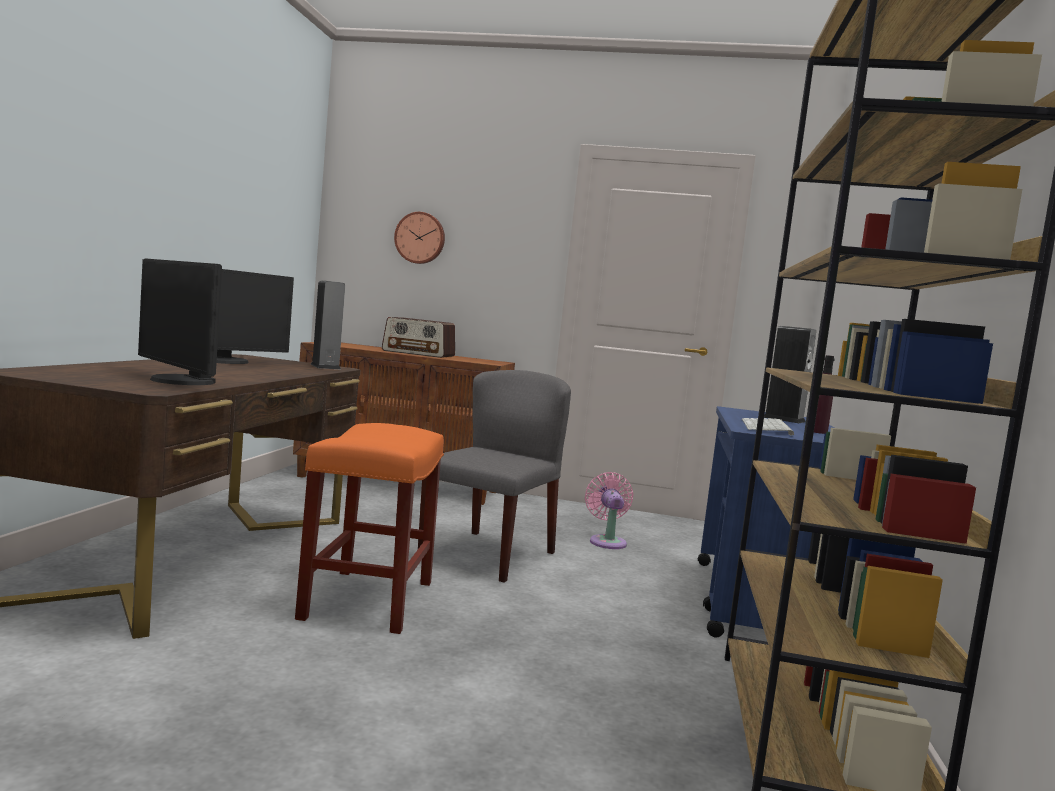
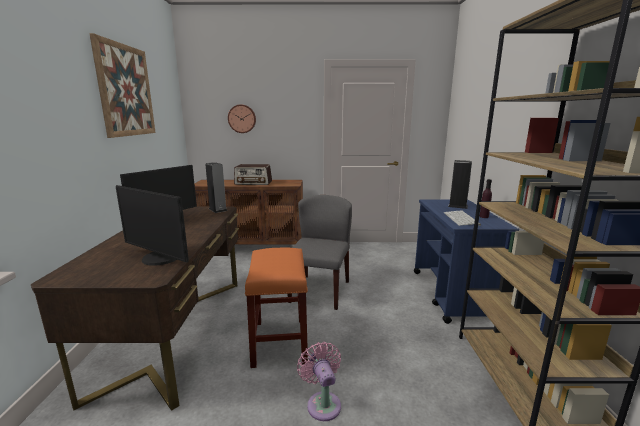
camera: 10 degrees left, 10 degrees up
(217, 150) = (126, 91): none -> picture
(607, 541) = (367, 267): pink fan -> pink fan (322, 403)

